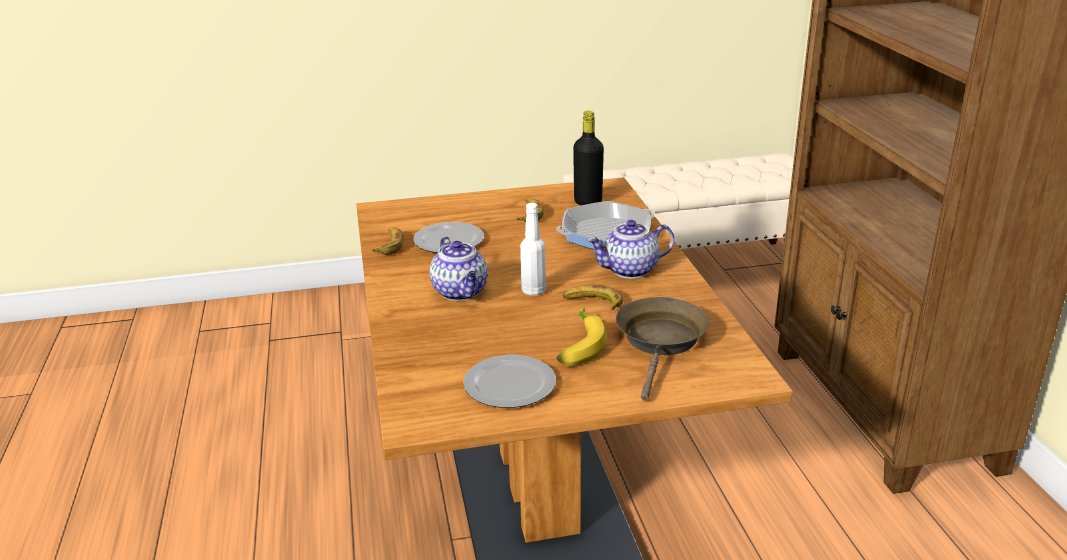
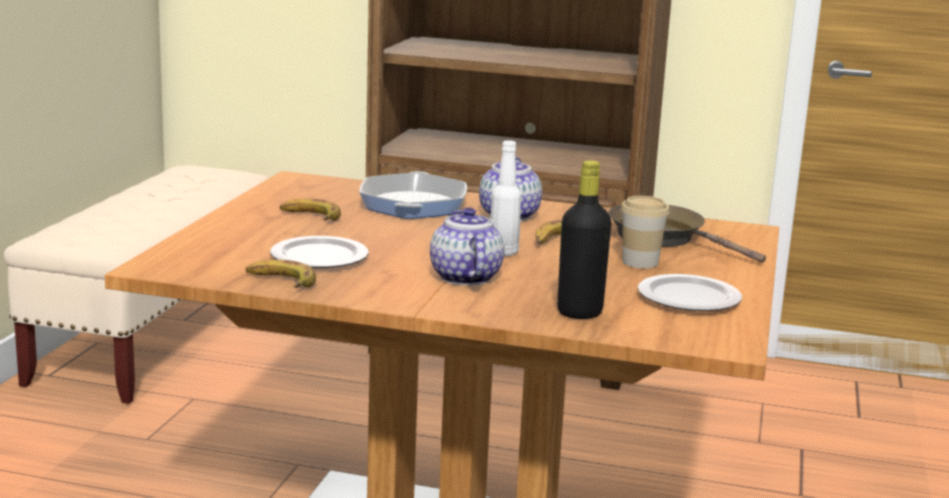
camera: 65 degrees left, 10 degrees down
(461, 292) = (464, 277): teapot -> teapot turned 105 degrees counterclockwise
(578, 346) = (640, 262): banana -> cup
(588, 202) = (322, 193): black bottle -> black bottle (579, 312)

